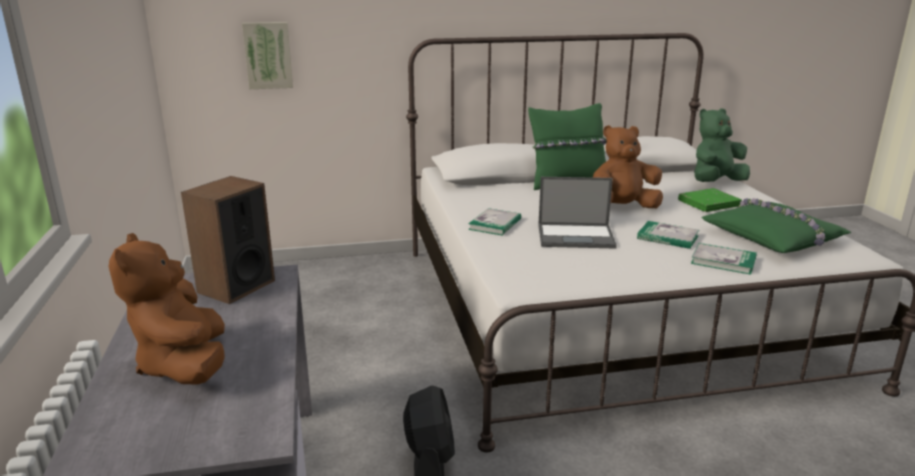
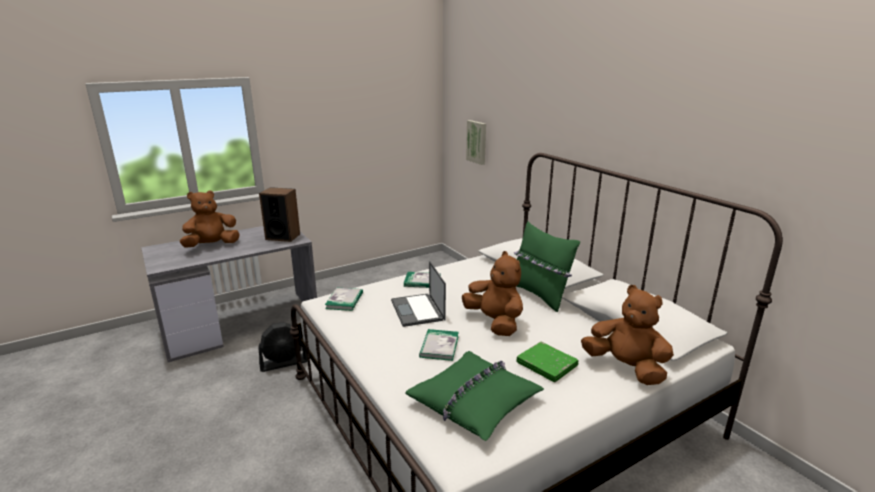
camera: 70 degrees right, 0 degrees up
(715, 182) = (625, 368): green plush toy -> brown plush toy
(723, 261) = (400, 373): book -> book (344, 301)

